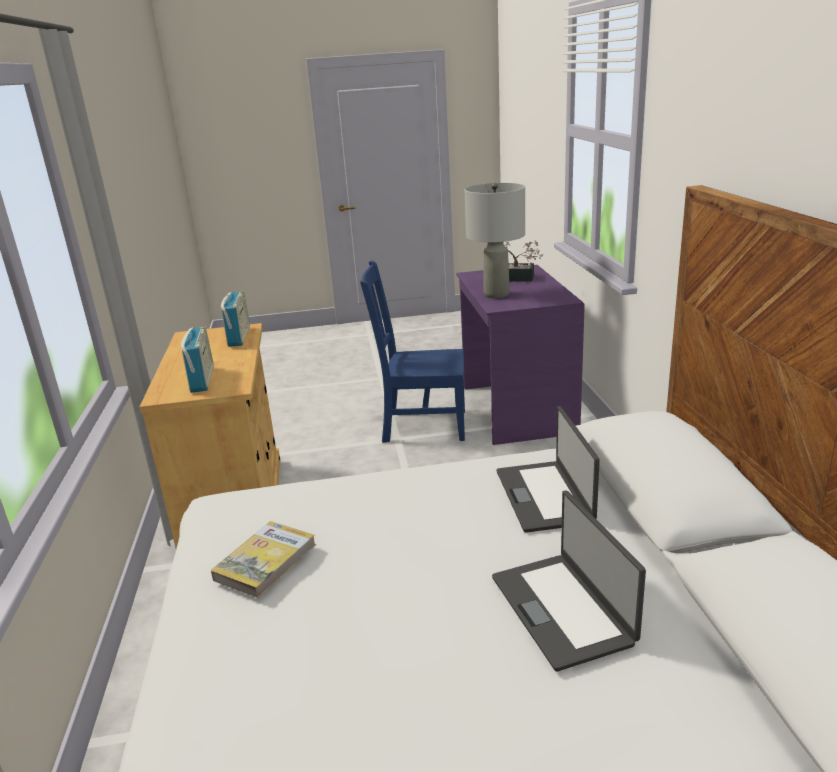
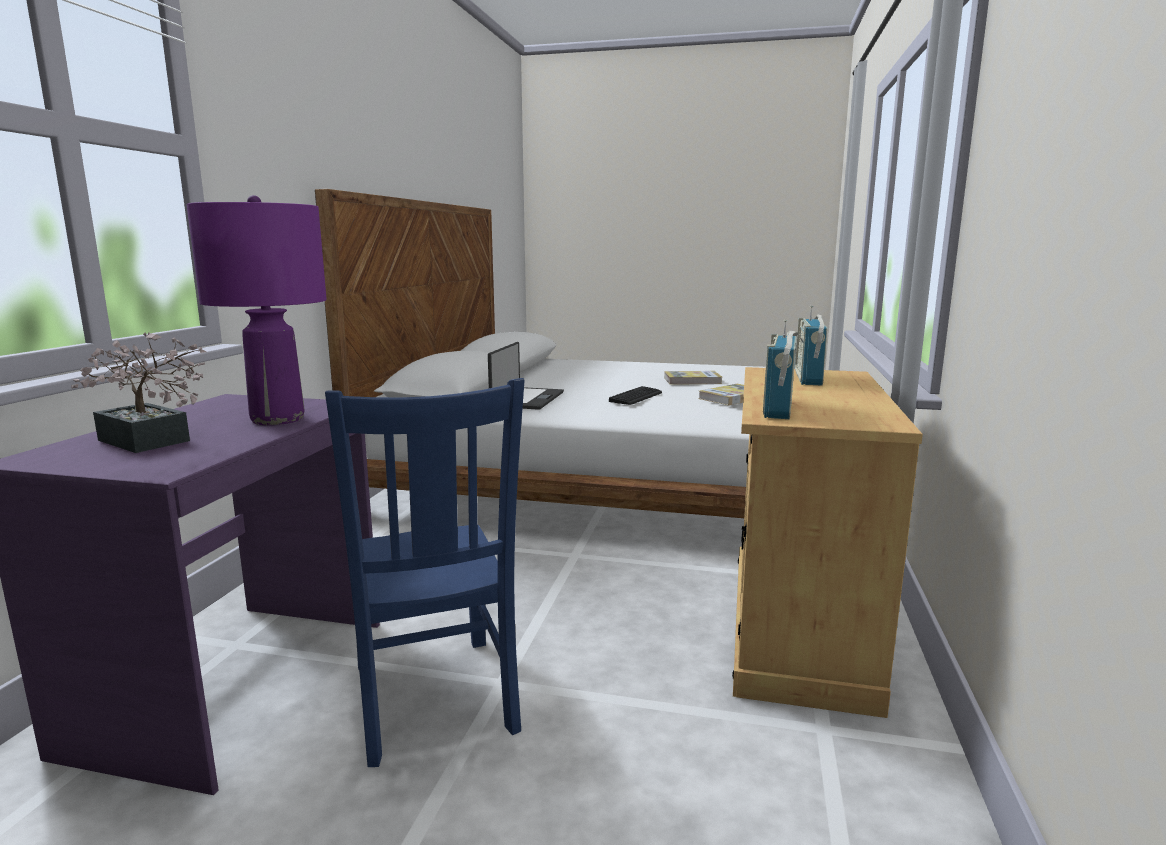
camera: 160 degrees left, 10 degrees down
(347, 671) = (692, 381): none -> book
(404, 531) = (636, 397): none -> keyboard
(421, 425) = (434, 700): blue chair -> blue chair turned 45 degrees clockwise
(496, 294) = (276, 419): grey table lamp -> purple table lamp
(563, 609) = (579, 378): laptop -> none

